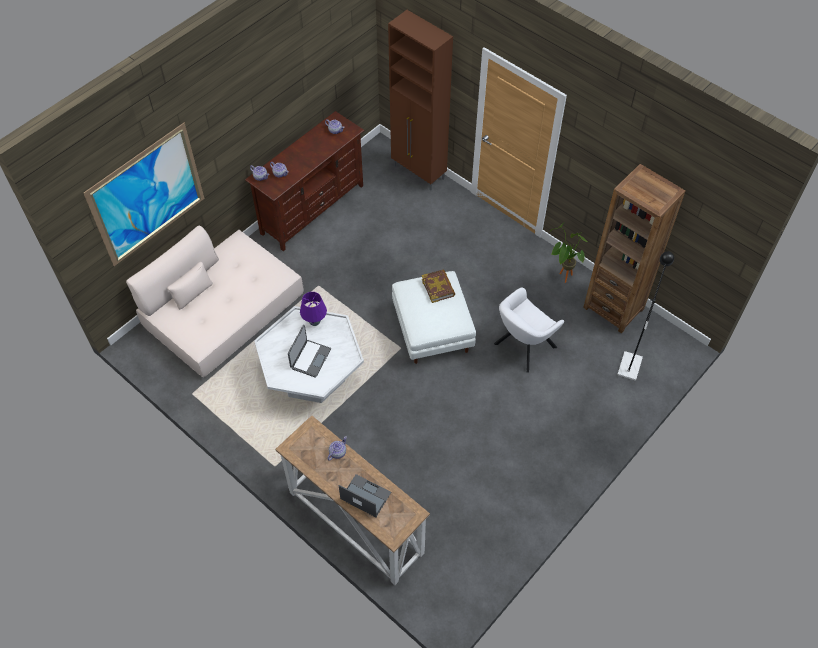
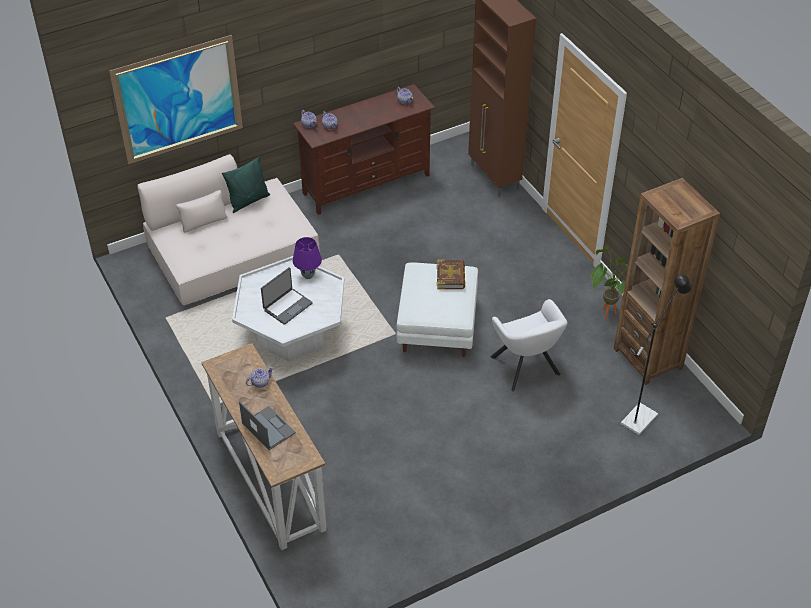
camera: 20 degrees right, 10 degrees down
(225, 261) = (248, 201): none -> green pillow
(522, 347) = (526, 368): white armchair -> white armchair turned 90 degrees counterclockwise

